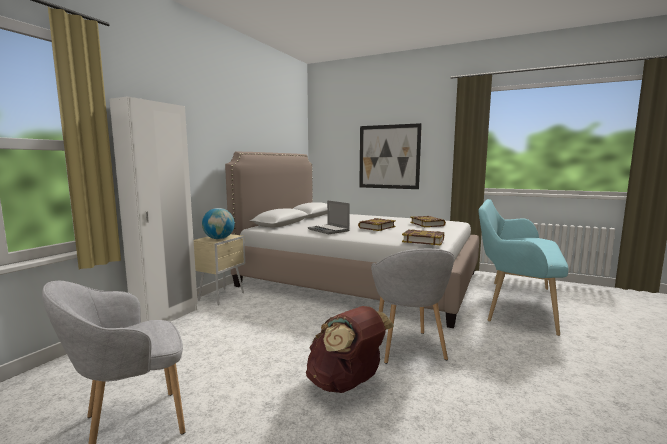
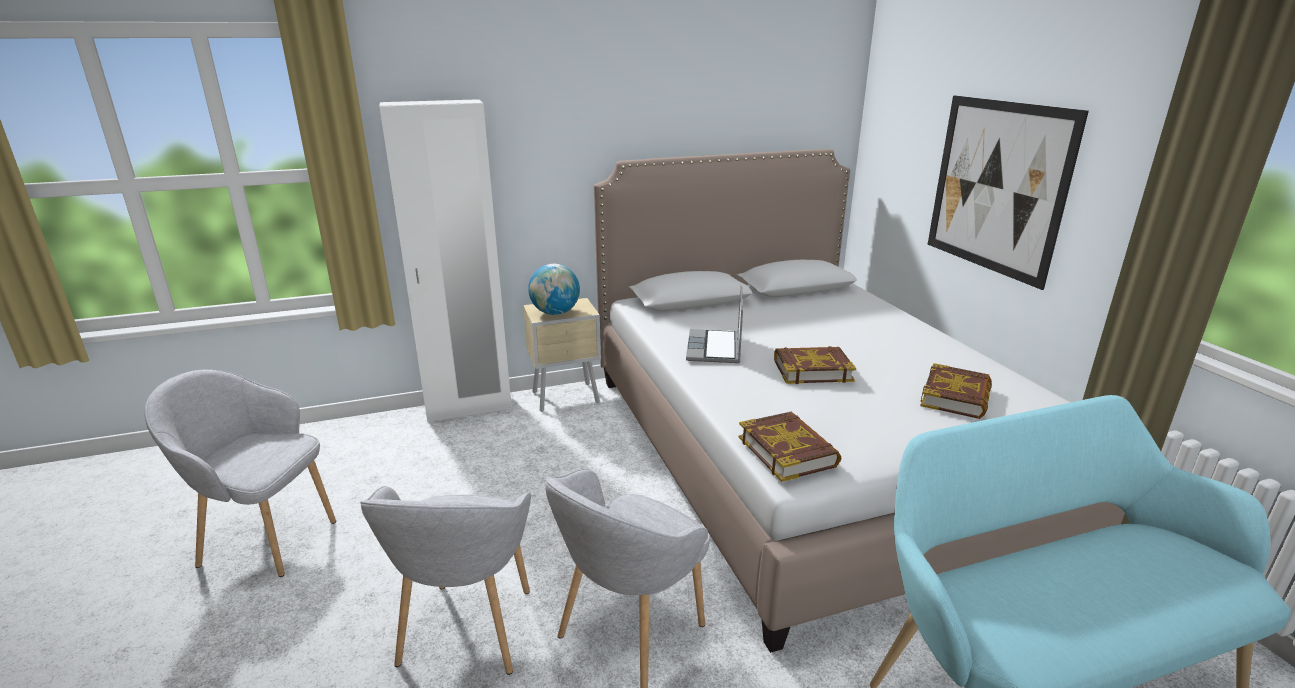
camera: 45 degrees right, 15 degrees up
(346, 384) = (467, 631): brown backpack -> grey armchair

